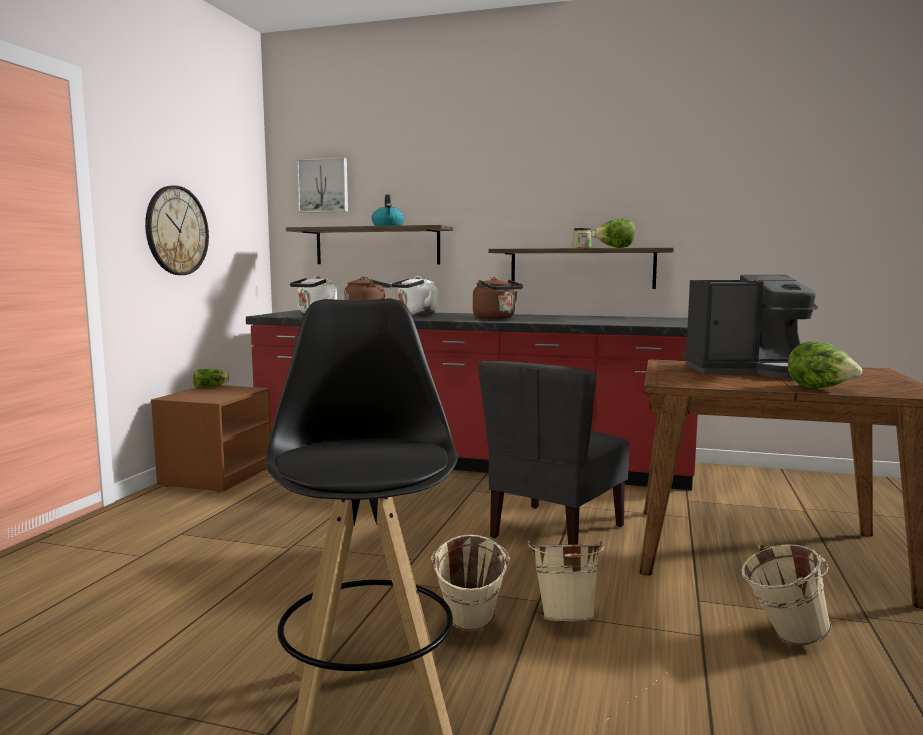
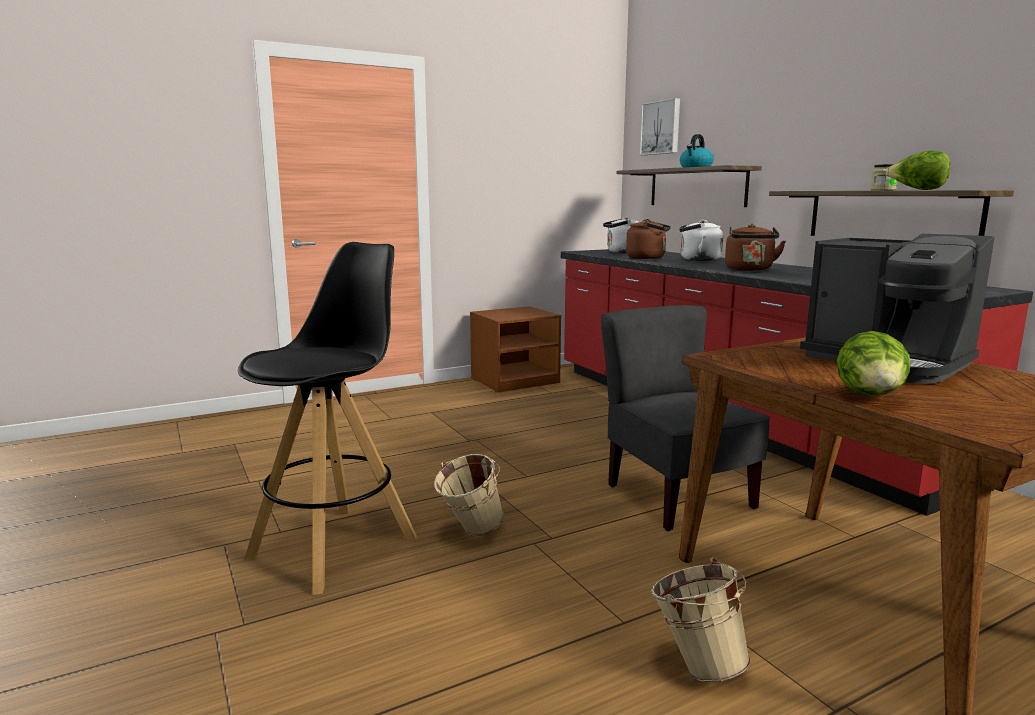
camera: 45 degrees right, 5 degrees up
(176, 230) = (509, 177): wall clock -> none
(212, 387) = (526, 308): lettuce -> none
(555, 531) = (677, 497): grey chair -> grey chair turned 75 degrees clockwise
(565, 617) = (547, 556): beige bucket -> none

